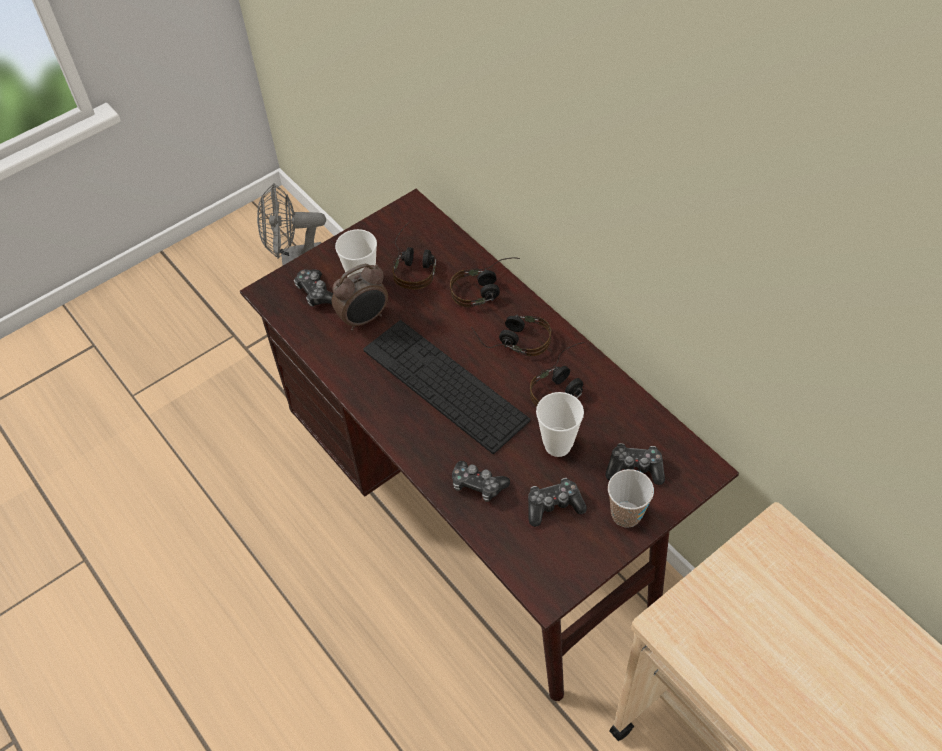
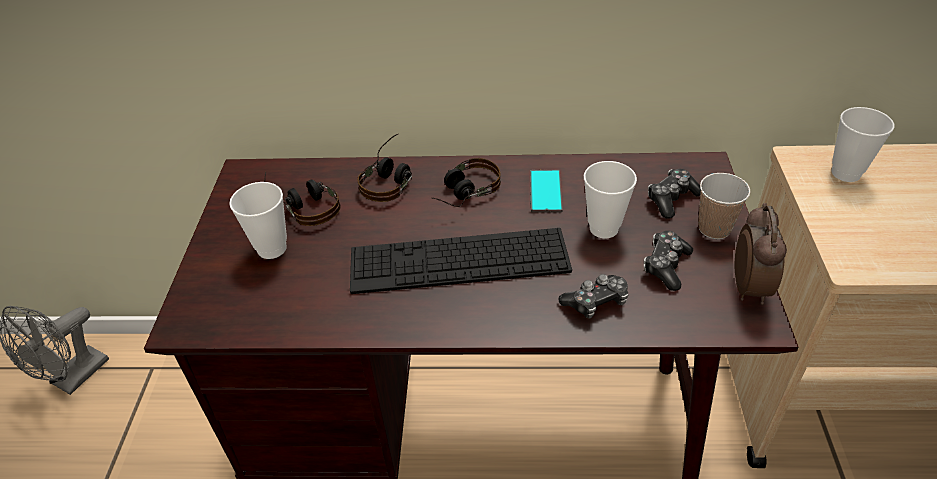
camera: 50 degrees left, 10 degrees down
(316, 293) = (237, 288): game controller -> none
(364, 319) = (316, 272): alarm clock -> alarm clock (750, 287)
(563, 385) = (545, 191): headphones -> phone
(791, 571) = (846, 173): none -> cup

